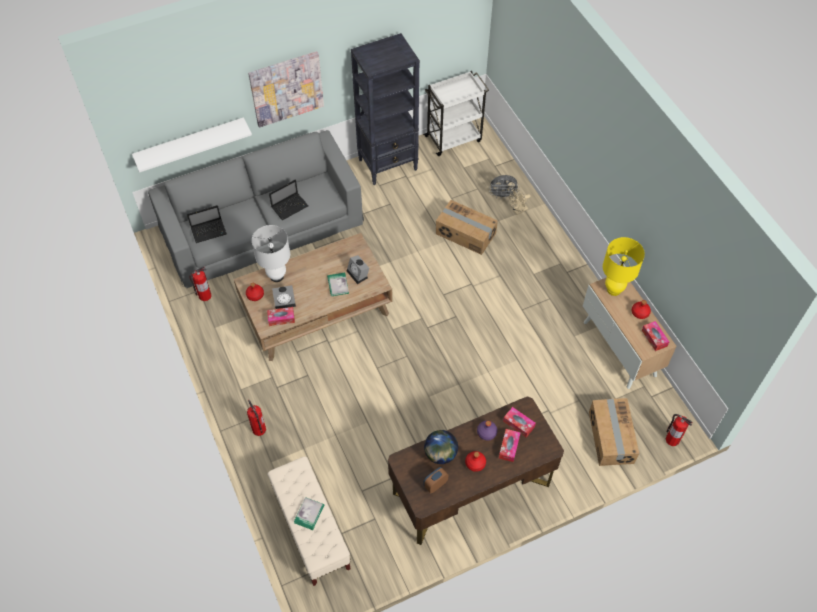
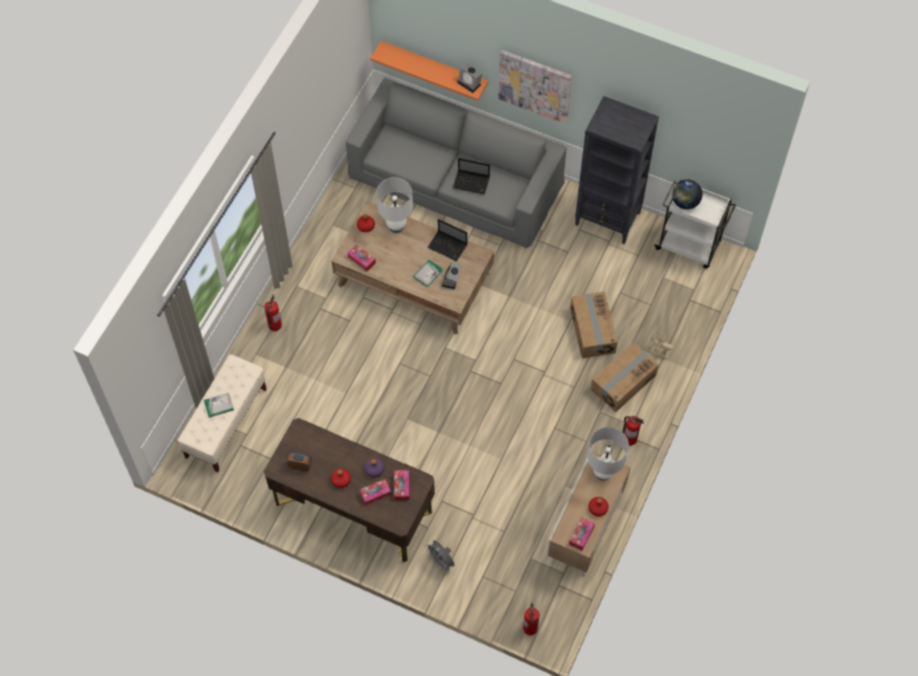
camera: 50 degrees right, 5 degrees up
(190, 143) = (434, 67): white shelf -> orange shelf
(204, 296) = (354, 195): fire extinguisher -> fire extinguisher (629, 439)
(209, 231) = (395, 148): laptop -> laptop (448, 246)
(285, 301) = (379, 250): alarm clock -> alarm clock (470, 83)
(440, 454) = (328, 451): globe -> globe (685, 202)
(503, 195) = (662, 329): grey fan -> grey fan (441, 562)
(610, 437) = (489, 578): cardboard box -> cardboard box (622, 382)
(613, 290) = (603, 473): yellow table lamp -> white table lamp

